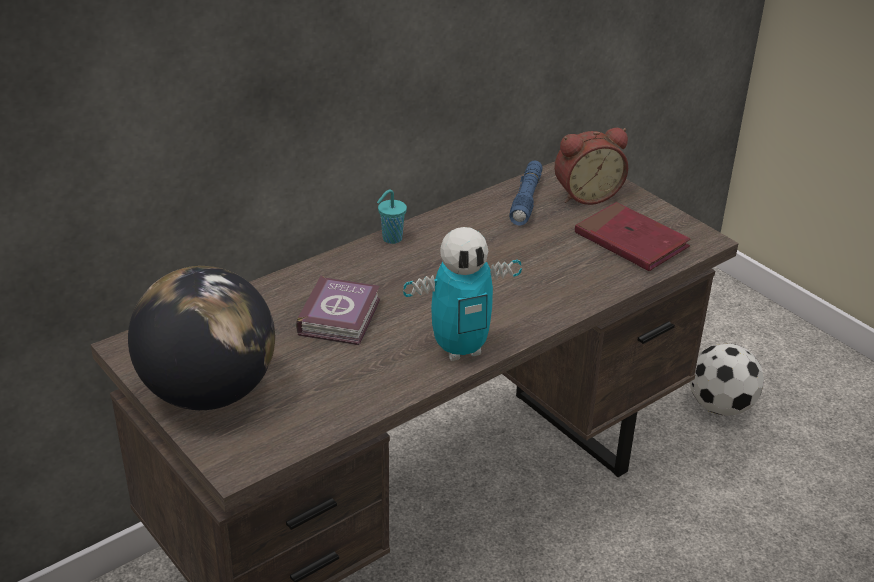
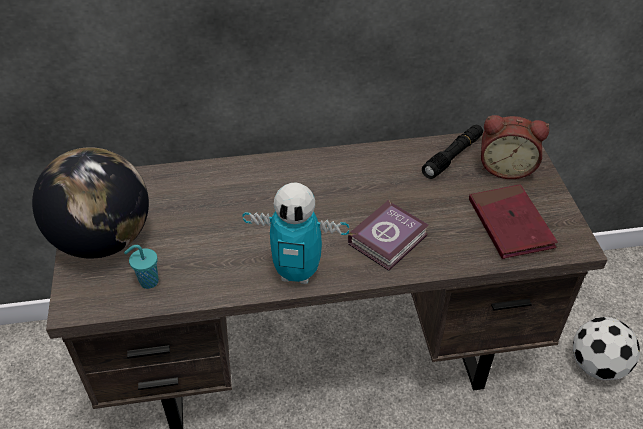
camera: 30 degrees right, 10 degrees up
(341, 316) = (236, 211): book -> book (390, 239)
(391, 239) = (322, 157): turquoise cup -> turquoise cup (147, 282)
(526, 199) = (452, 156): blue flashlight -> black flashlight

